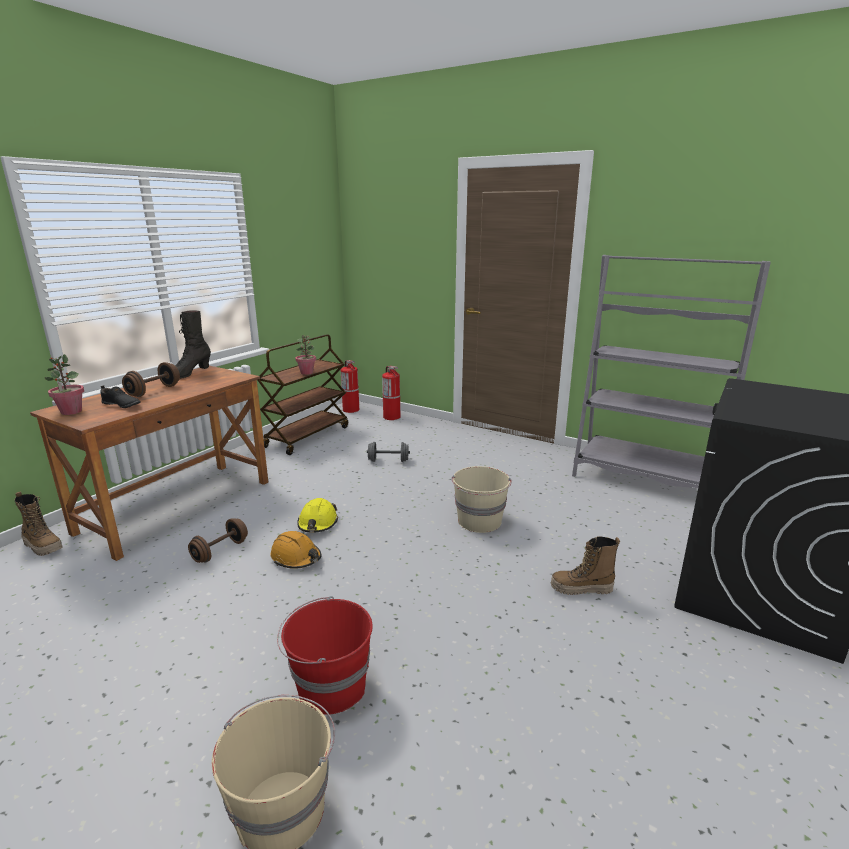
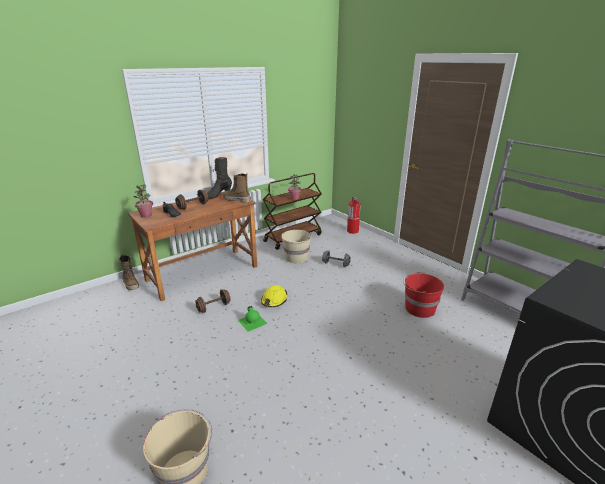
camera: 20 degrees right, 5 degrees up
(296, 558) = (252, 321): orange hard hat -> green bottle
(330, 686) = (237, 408): red bucket -> red bucket (419, 309)
(351, 410) = (328, 222): fire extinguisher -> none
(479, 521) = (376, 321): beige bucket -> beige bucket (296, 258)
(581, 589) = (423, 388): boot -> boot (236, 200)

